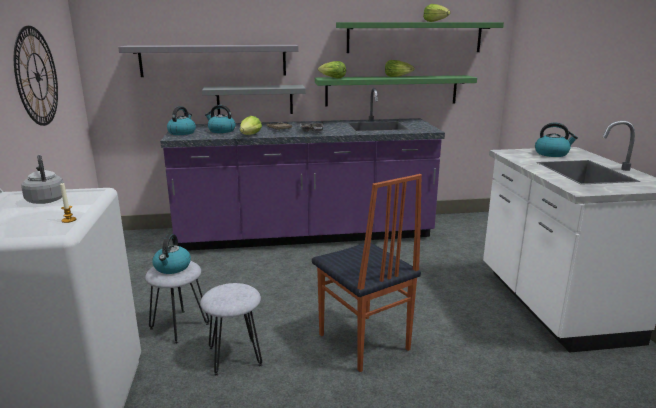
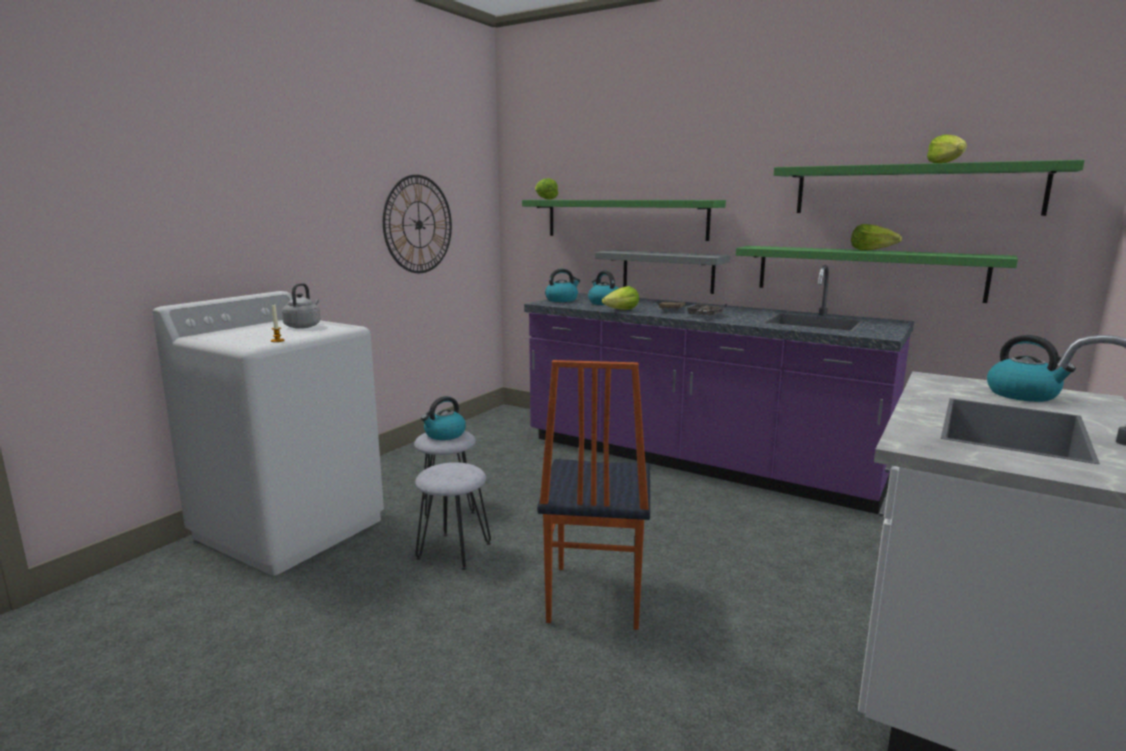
camera: 40 degrees right, 5 degrees down
(213, 60) = (625, 219): grey shelf -> green shelf
(332, 78) = (764, 247): lettuce -> lettuce (545, 199)

